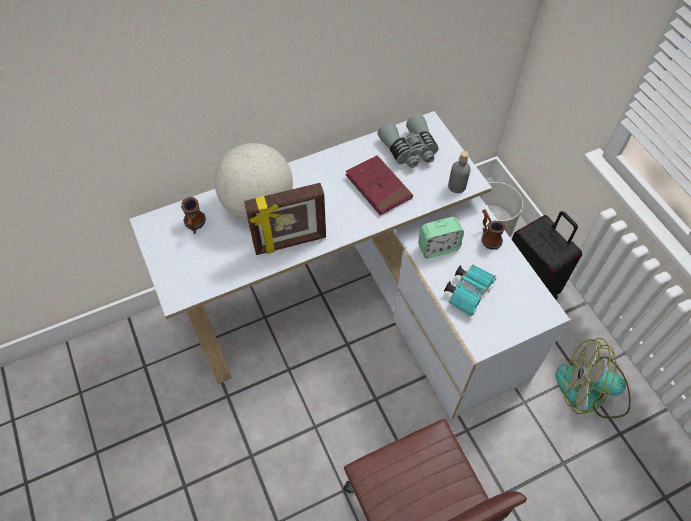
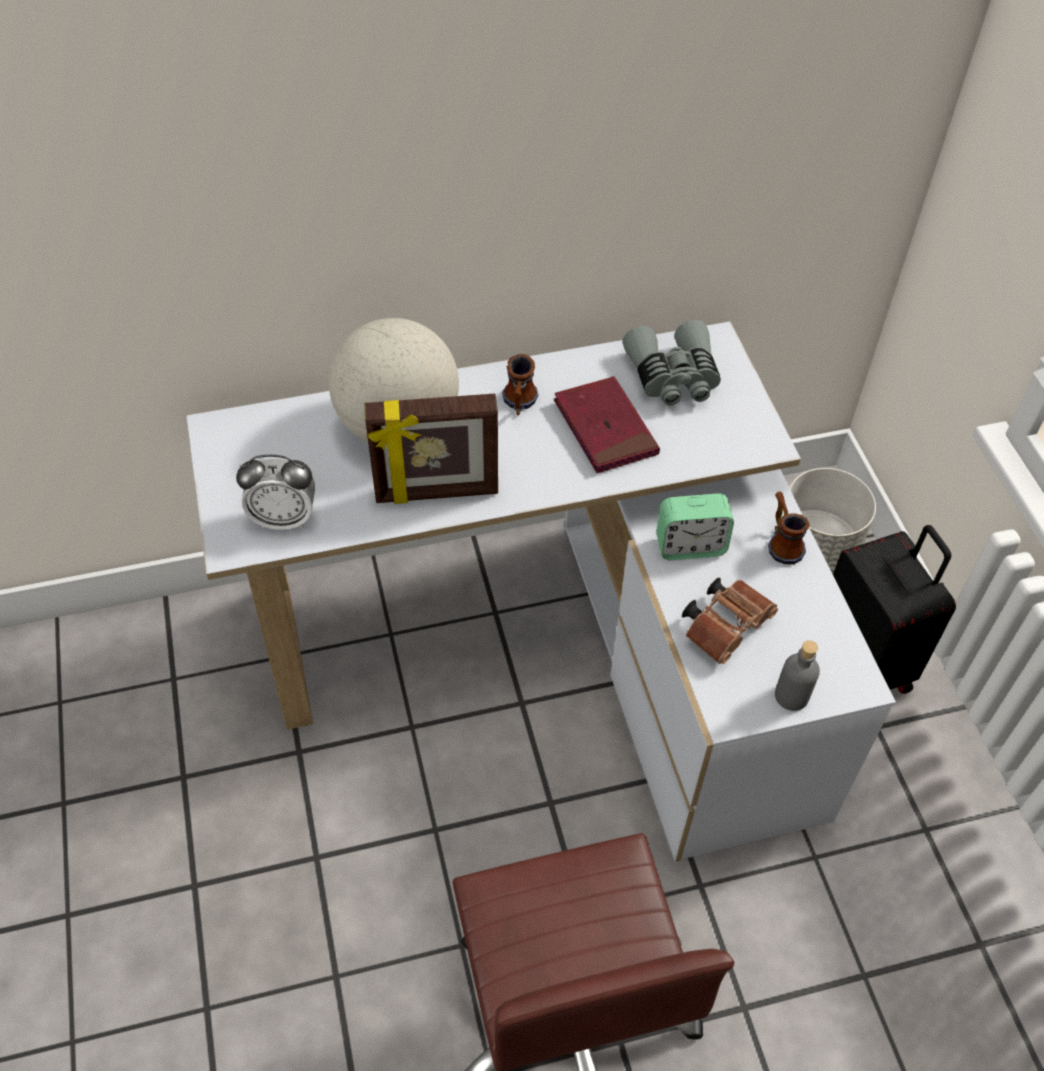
camera: 10 degrees right, 5 degrees down
(195, 226) = (288, 442): mug -> mug (519, 404)
(203, 274) = (284, 518): none -> alarm clock
(457, 186) = (740, 447): grey bottle -> grey bottle (791, 696)
(469, 291) = (727, 625): turquoise binoculars -> brown binoculars
(591, 392) = (941, 862): fan -> none

